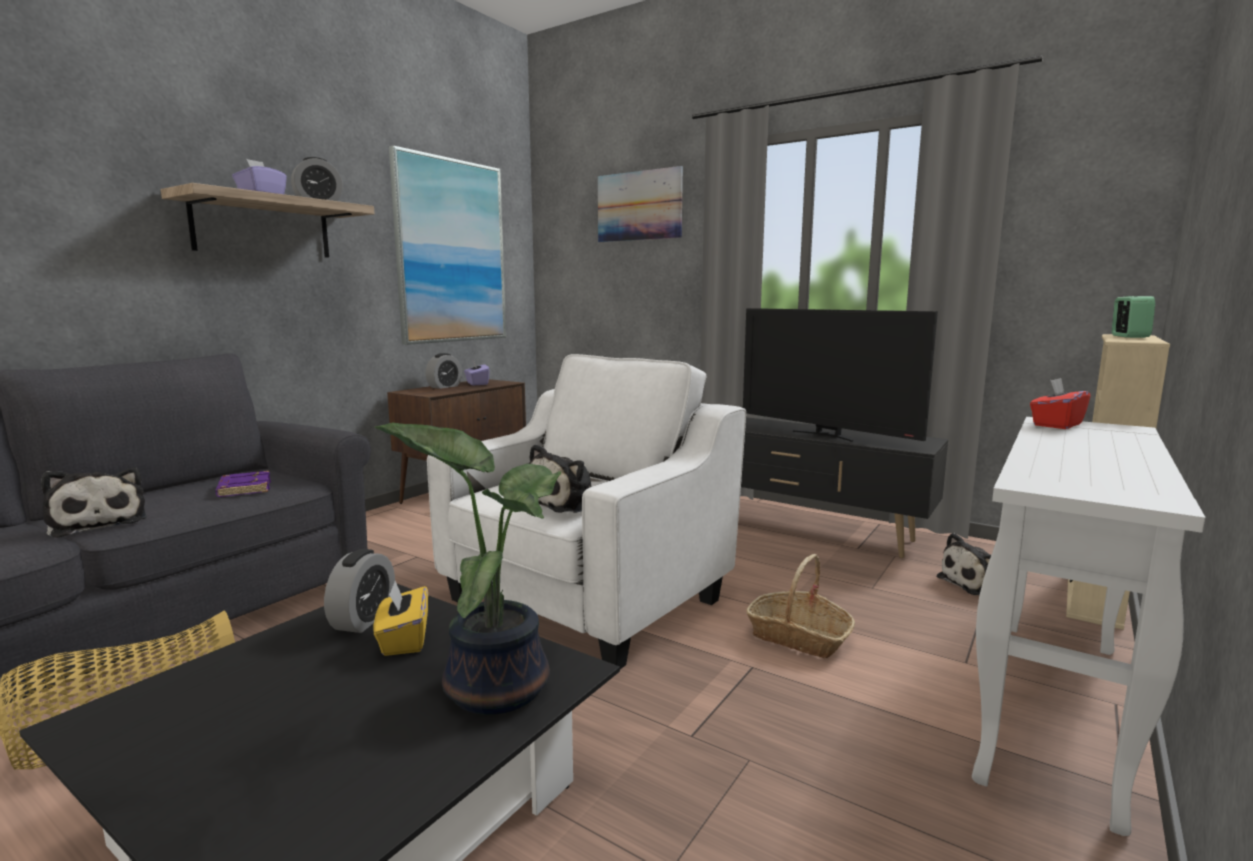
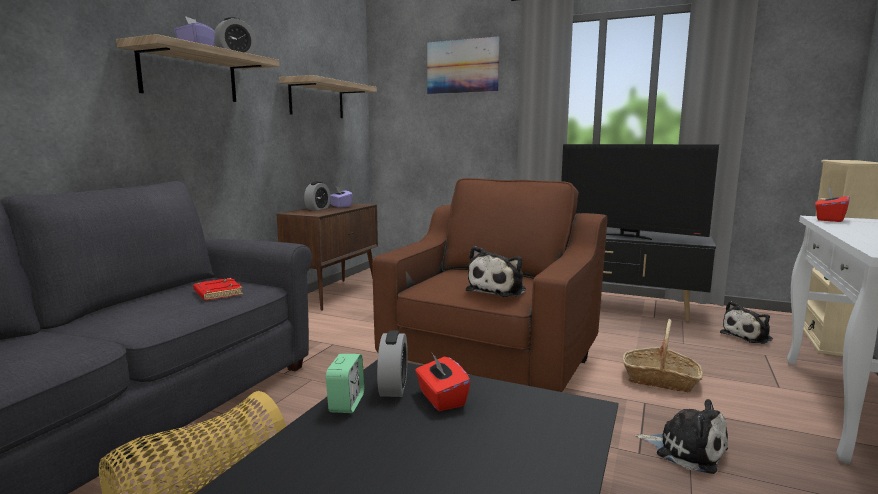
camera: 10 degrees left, 0 degrees up
(98, 523) = (120, 326): plush toy -> plush toy (686, 450)
(243, 489) = (217, 293): purple book -> red book
(403, 640) = (441, 399): yellow tissue box -> red tissue box
(451, 252) = (317, 99): picture -> shelf
(495, 684) = (543, 423): potted plant -> none
(588, 599) = (492, 366): white armchair -> brown armchair
(1129, 336) = (849, 160): alarm clock -> alarm clock (346, 403)

